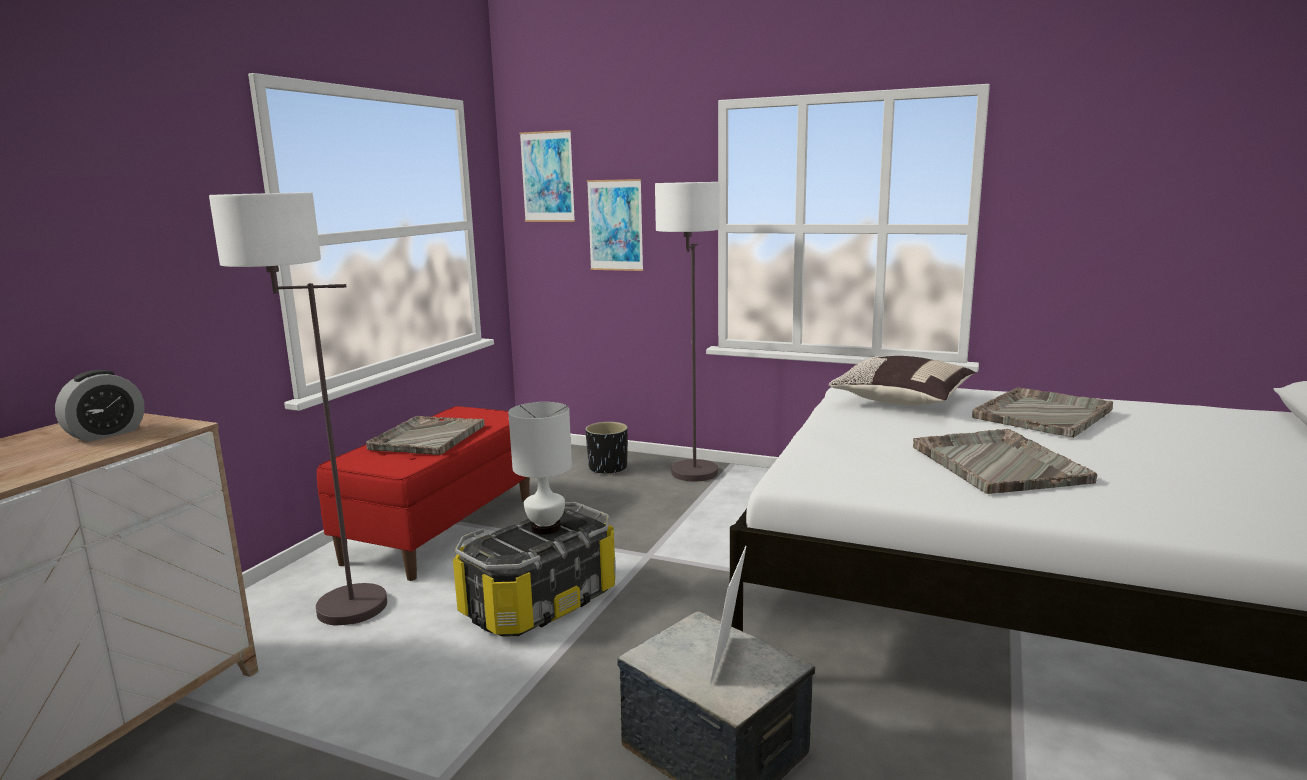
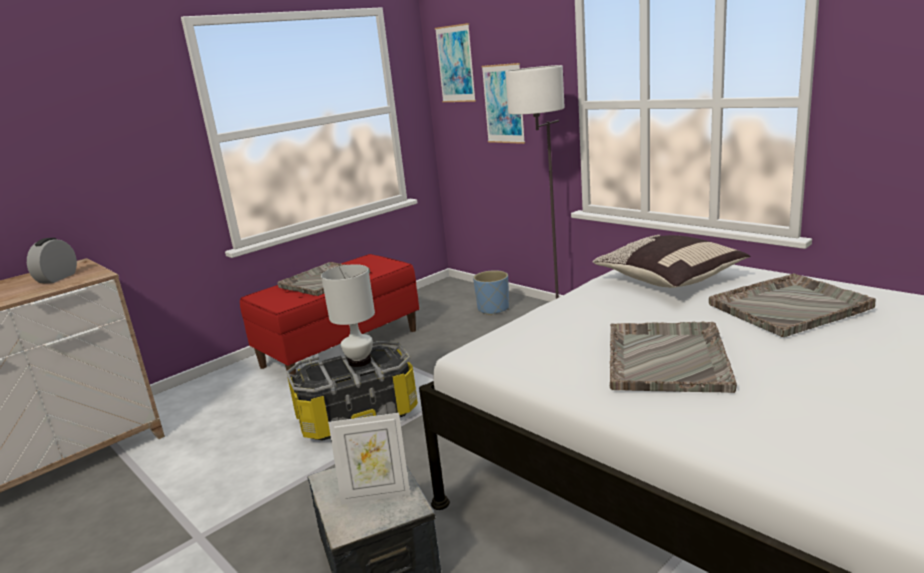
camera: 25 degrees right, 5 degrees up
(106, 434) = (57, 278): alarm clock -> alarm clock turned 135 degrees clockwise
(331, 609) = (233, 399): white floor lamp -> none
(608, 468) = (493, 309): black planter -> blue planter
(728, 660) = (376, 494): picture frame -> picture frame turned 135 degrees counterclockwise

